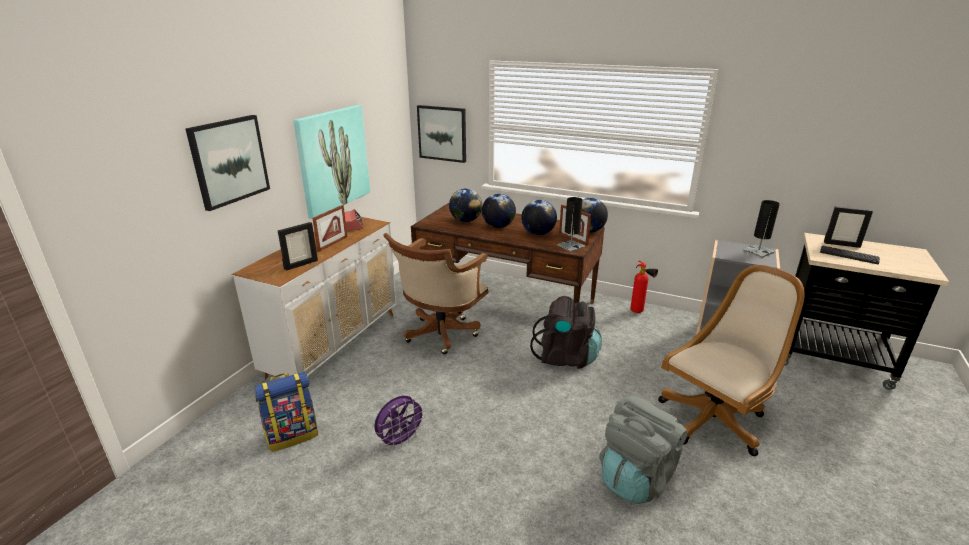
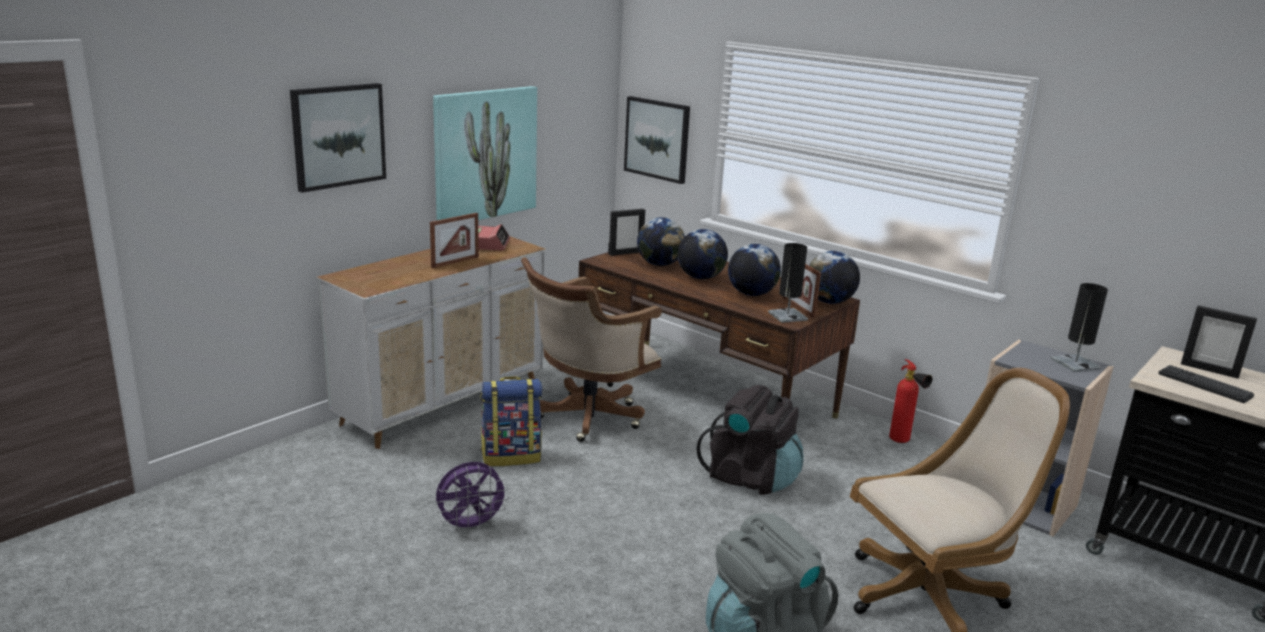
camera: 15 degrees right, 5 degrees down
(292, 435) = (344, 492): backpack -> backpack (511, 456)
(301, 264) = (402, 278): picture frame -> picture frame (625, 253)

